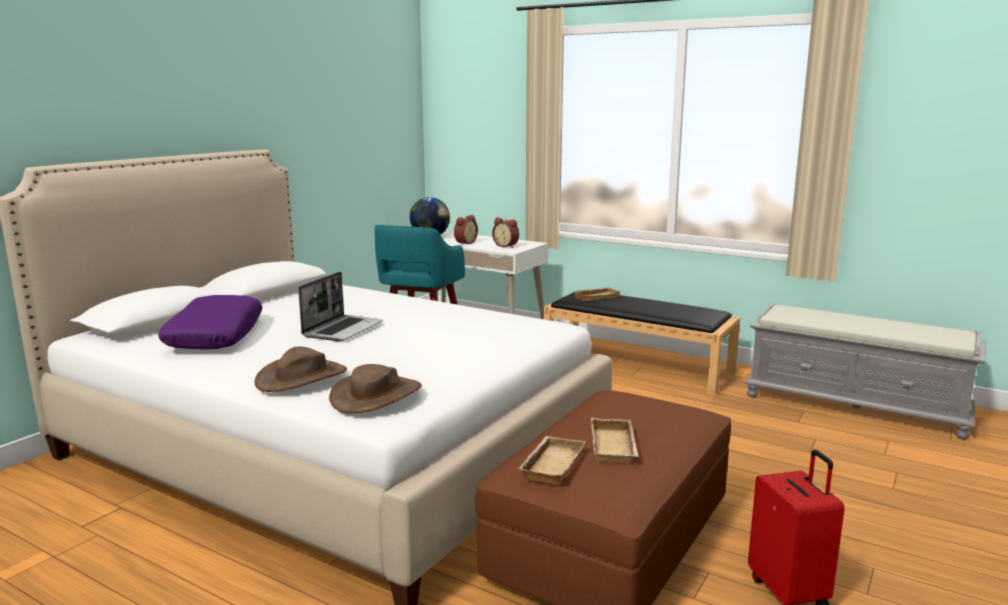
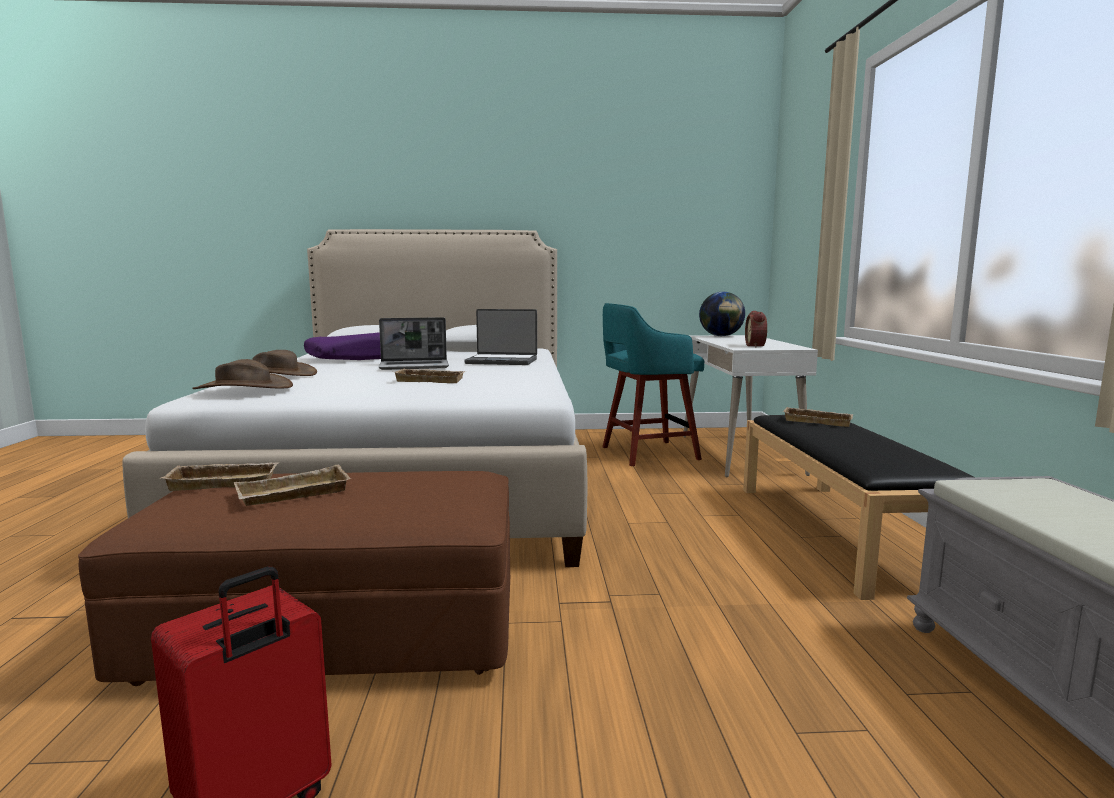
camera: 55 degrees right, 5 degrees down
(367, 303) = (502, 361): none -> laptop
(433, 337) = (431, 380): none -> beige tray
(464, 243) = (727, 341): alarm clock -> none

